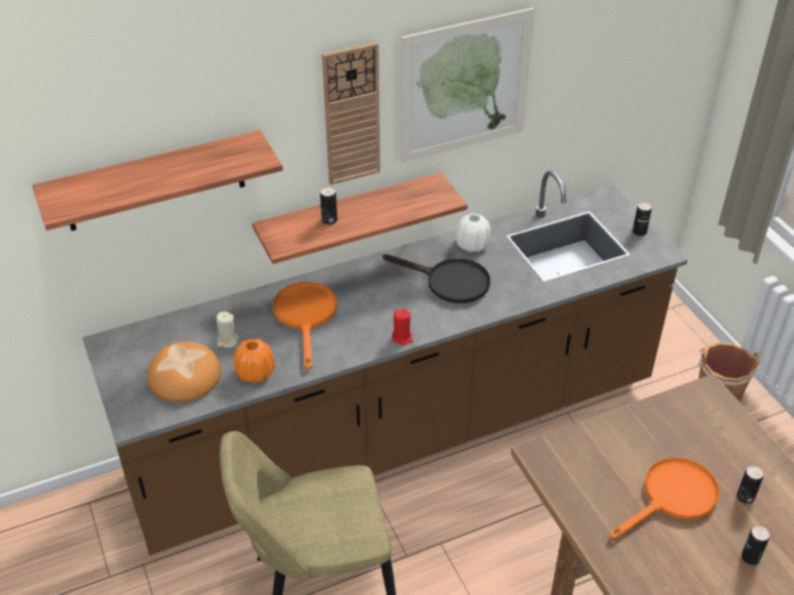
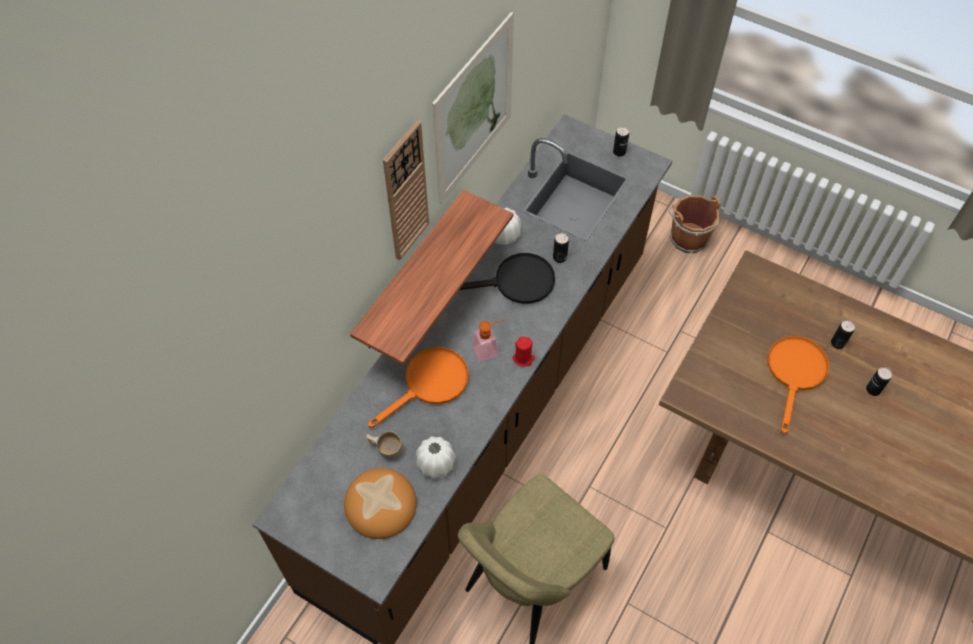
camera: 35 degrees left, 15 degrees up
(155, 182) = (281, 360): shelf -> none
(227, 341) = (385, 448): beige candle -> beige cup
(255, 372) = (436, 464): orange vase -> white vase
(306, 316) = (429, 384): orange frying pan -> orange frying pan turned 90 degrees clockwise
(329, 220) = (415, 293): can -> can (559, 257)
(379, 317) = (489, 350): none -> soap dispenser

